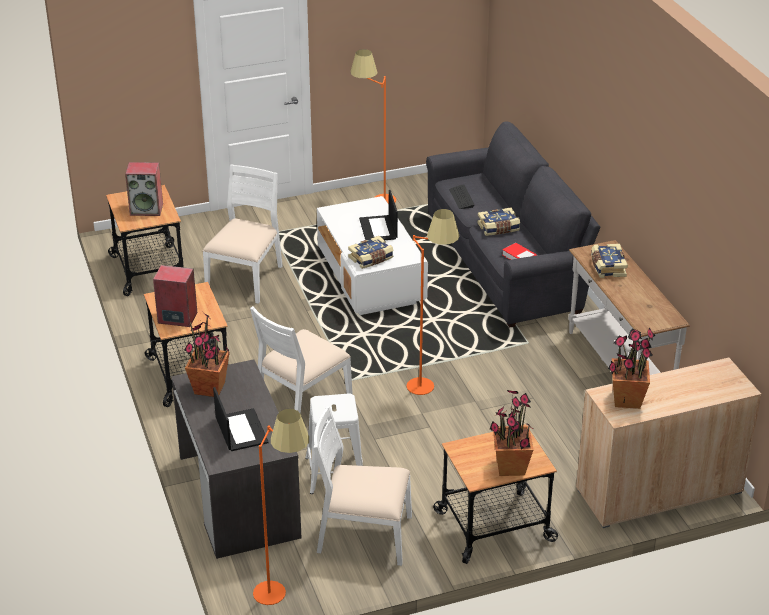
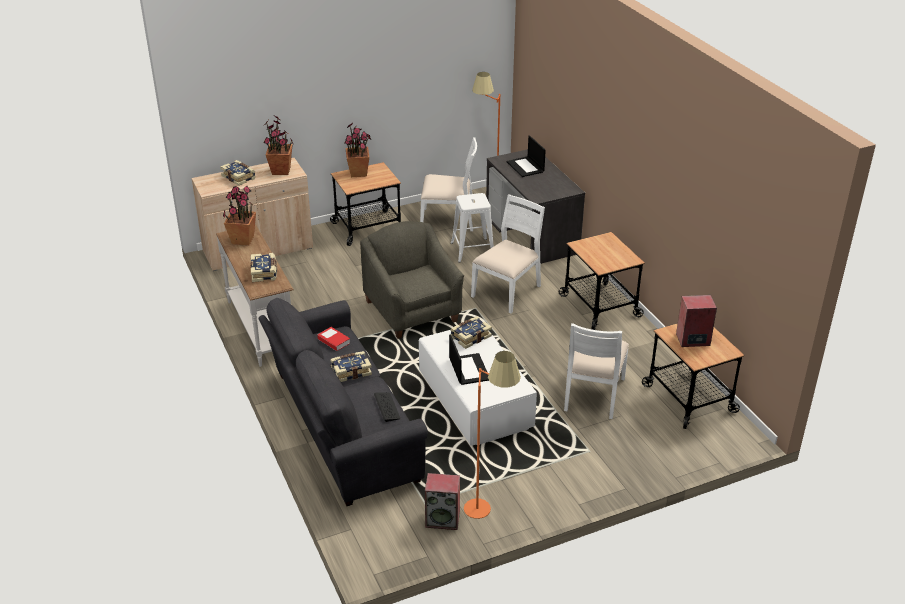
camera: 175 degrees right, 0 degrees up
(176, 318) = (607, 245): speaker -> speaker (443, 519)
(209, 388) = (555, 186): potted plant -> potted plant (243, 240)
(430, 381) = (413, 311): orange floor lamp -> grey armchair
(687, 390) = (239, 177): none -> book

